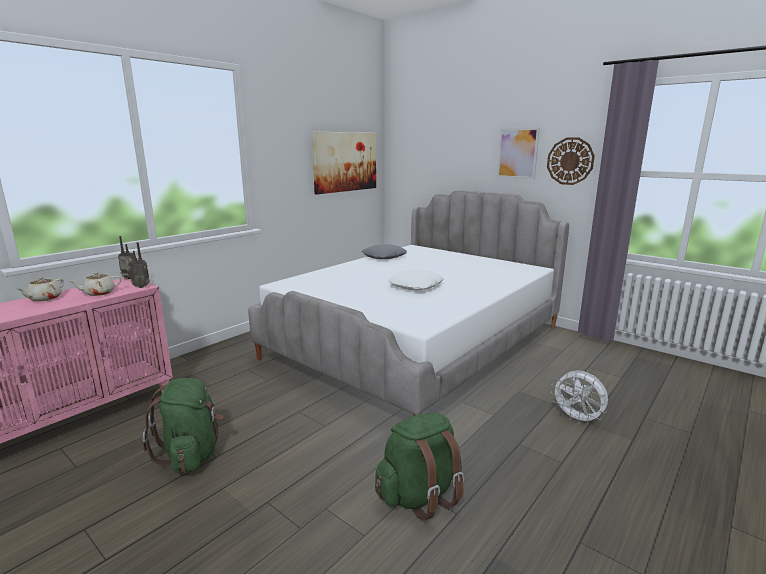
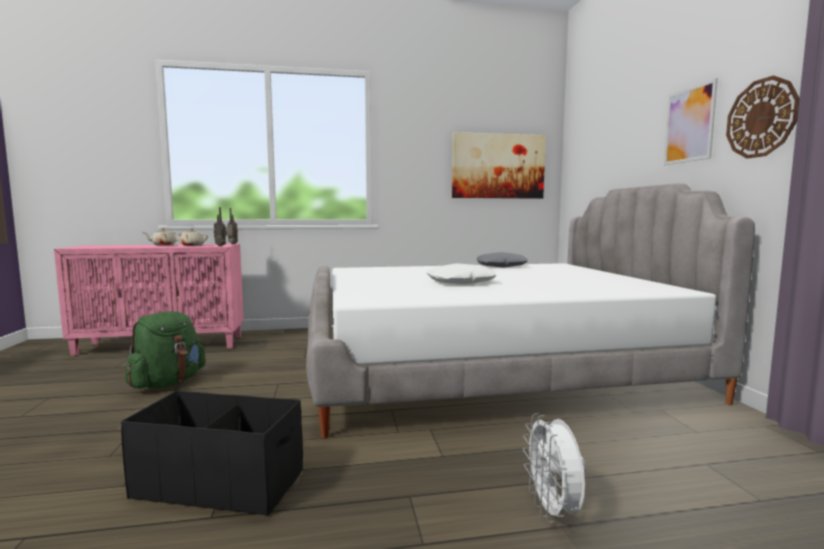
camera: 40 degrees right, 10 degrees down
(420, 495) = (220, 483): green backpack -> black storage box

